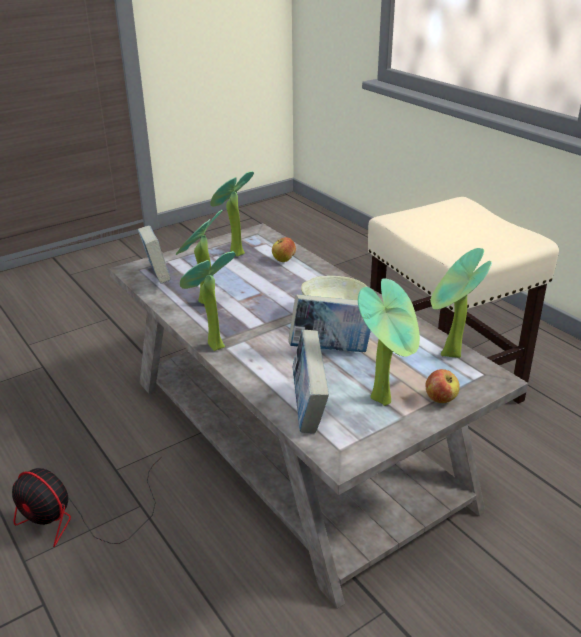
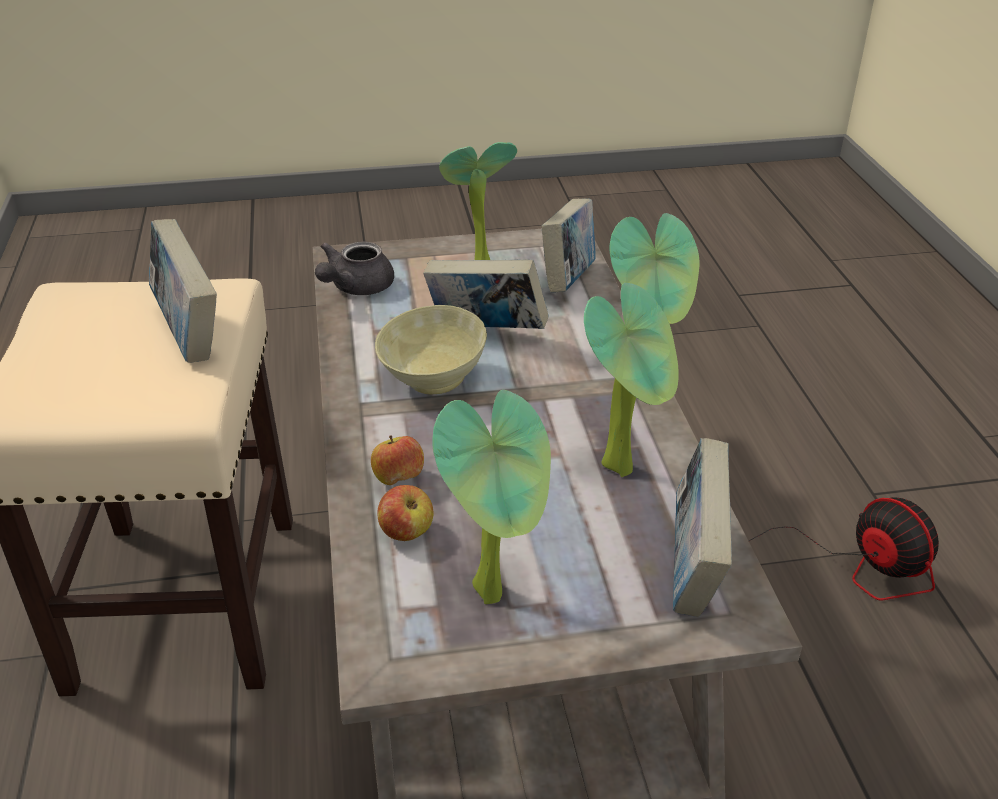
camera: 155 degrees left, 5 degrees up
(439, 240) = (189, 334): none -> book
(440, 399) = (421, 254): apple -> apple (398, 479)
(449, 357) = (355, 288): potted plant -> grey teapot

